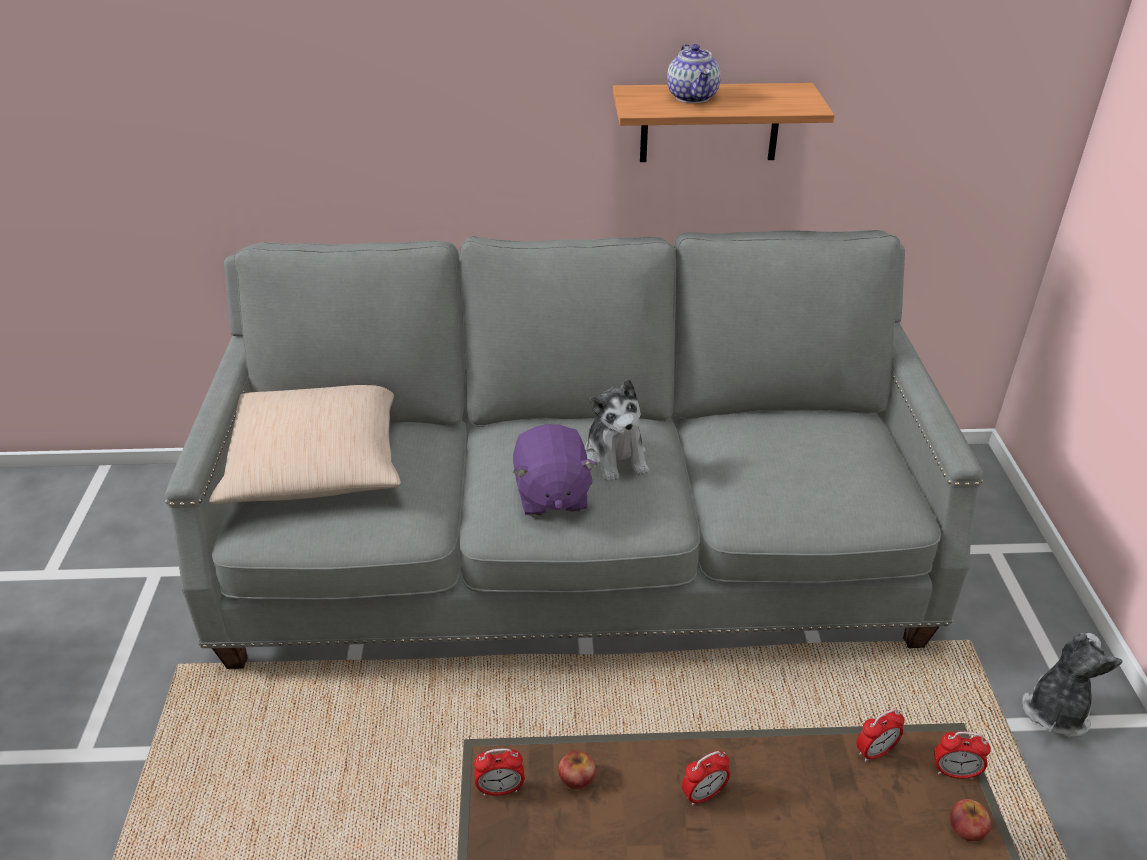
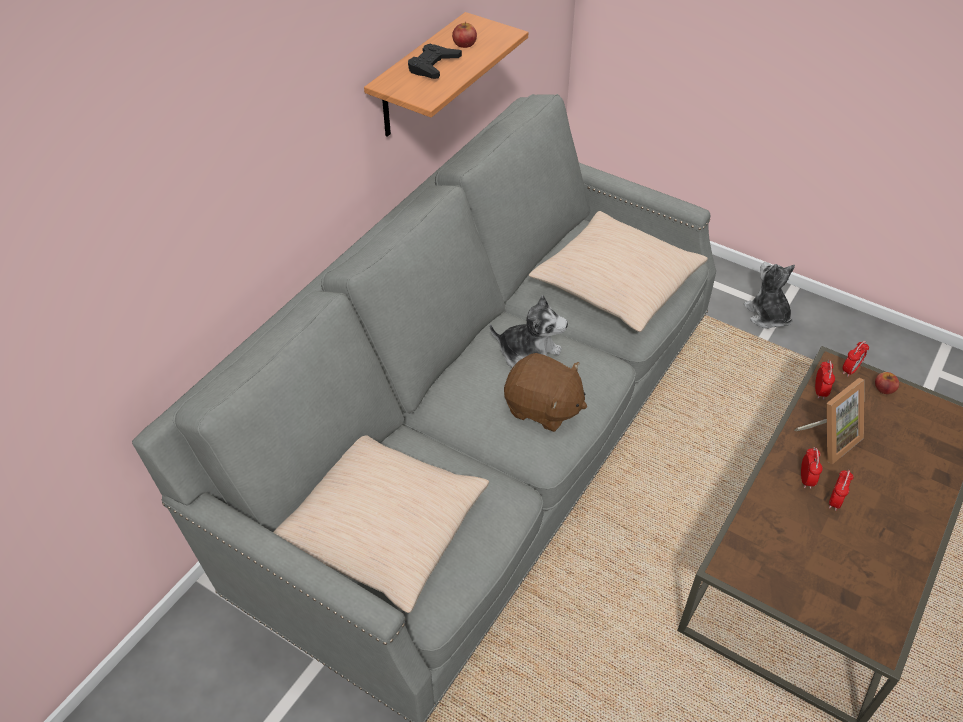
camera: 55 degrees left, 10 degrees up
(500, 789) = (747, 573): alarm clock -> alarm clock (835, 501)
(551, 495) = (543, 408): purple plush toy -> brown plush toy
(577, 777) = (760, 531): apple -> apple (464, 43)
(693, 97) = (433, 66): teapot -> black game controller
(793, 471) = (616, 284): none -> beige pillow
(800, 795) = (829, 439): none -> picture frame

